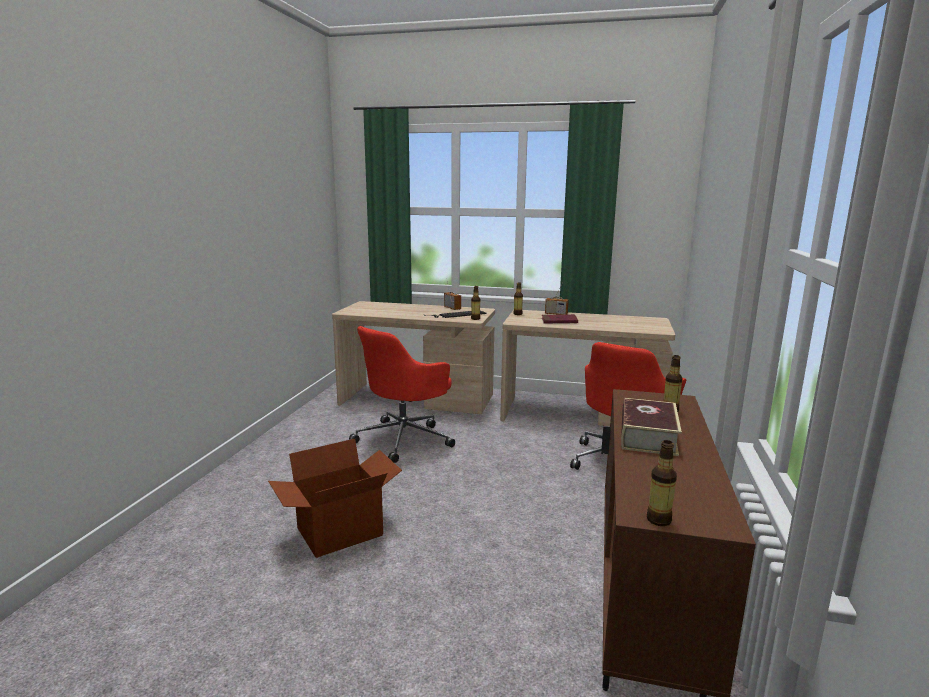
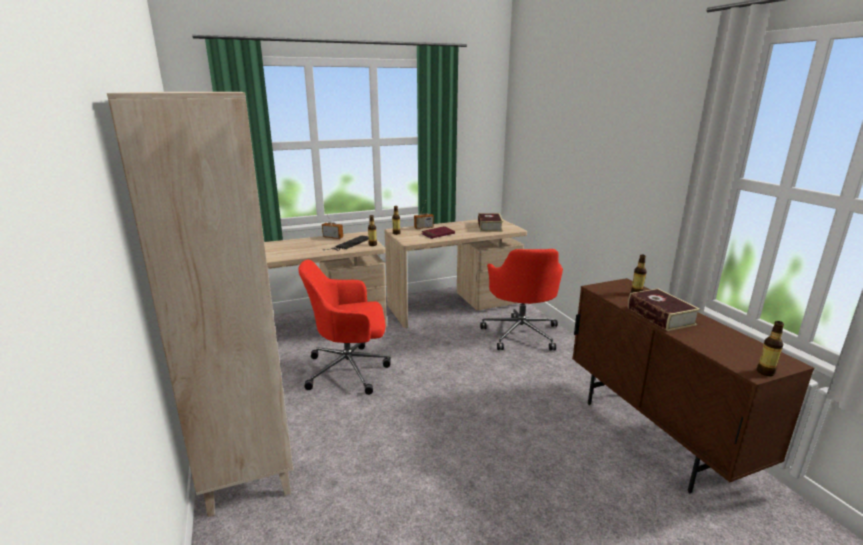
camera: 35 degrees left, 5 degrees up
(241, 481) = (247, 472): none -> beige bookcase
(340, 532) = (407, 475): cardboard box -> none
(405, 439) = (350, 370): red office chair -> red office chair turned 75 degrees clockwise
(634, 324) = (489, 227): none -> book

